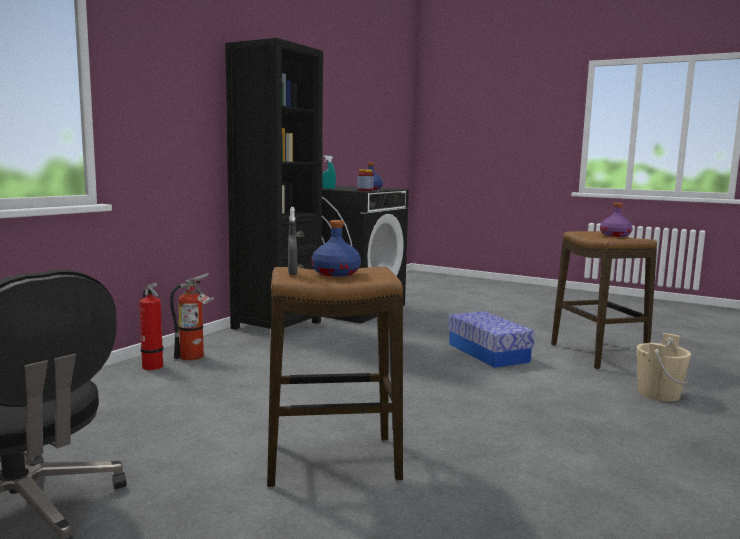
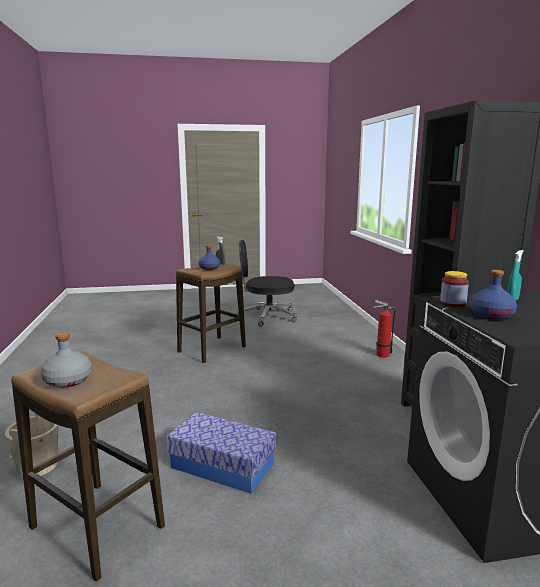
camera: 140 degrees right, 5 degrees up
(195, 357) = (387, 367): fire extinguisher -> none
(615, 235) = (67, 381): purple bottle -> grey bottle

